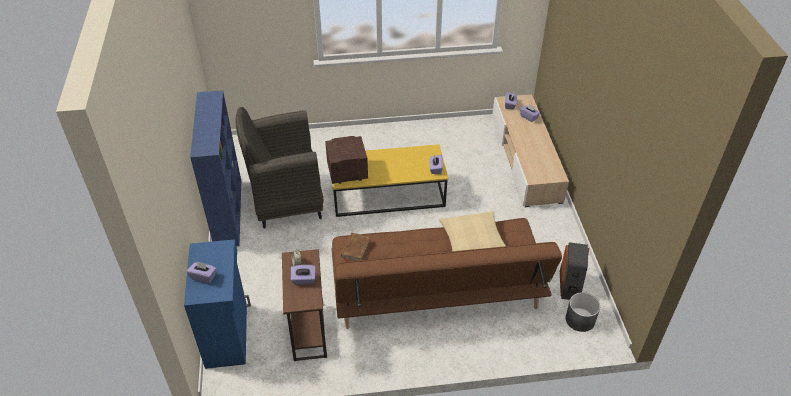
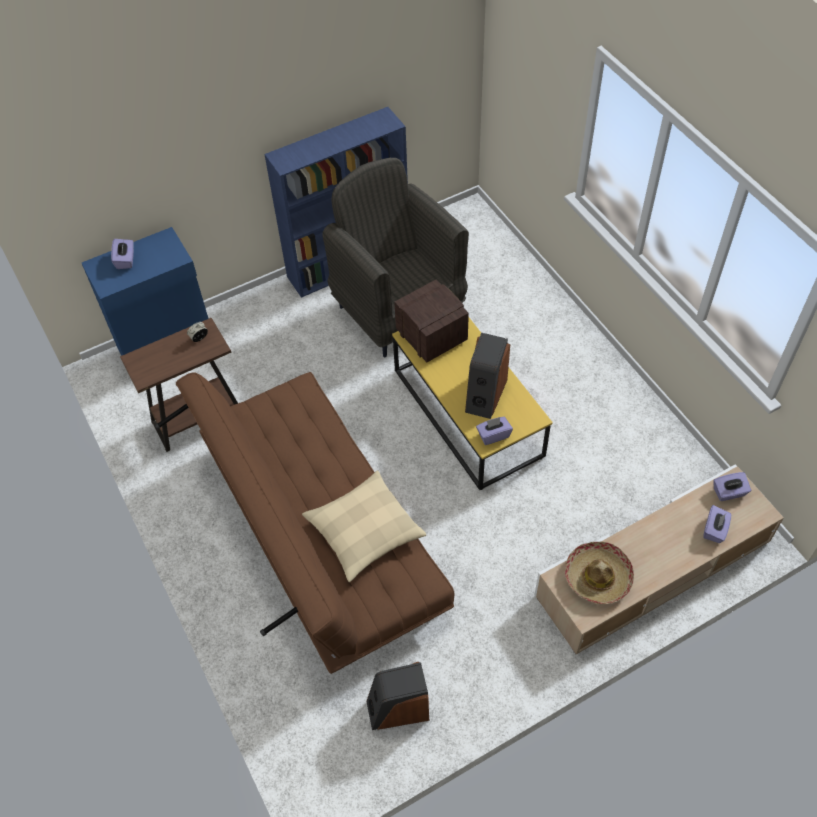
camera: 70 degrees right, 10 degrees up
(303, 280) = (175, 355): purple tissue box -> none
(355, 249) = (292, 399): brown book -> none
(405, 163) = (485, 395): none -> speaker
(538, 164) = (598, 577): none -> hat
(580, 320) = (334, 739): grey planter -> none

